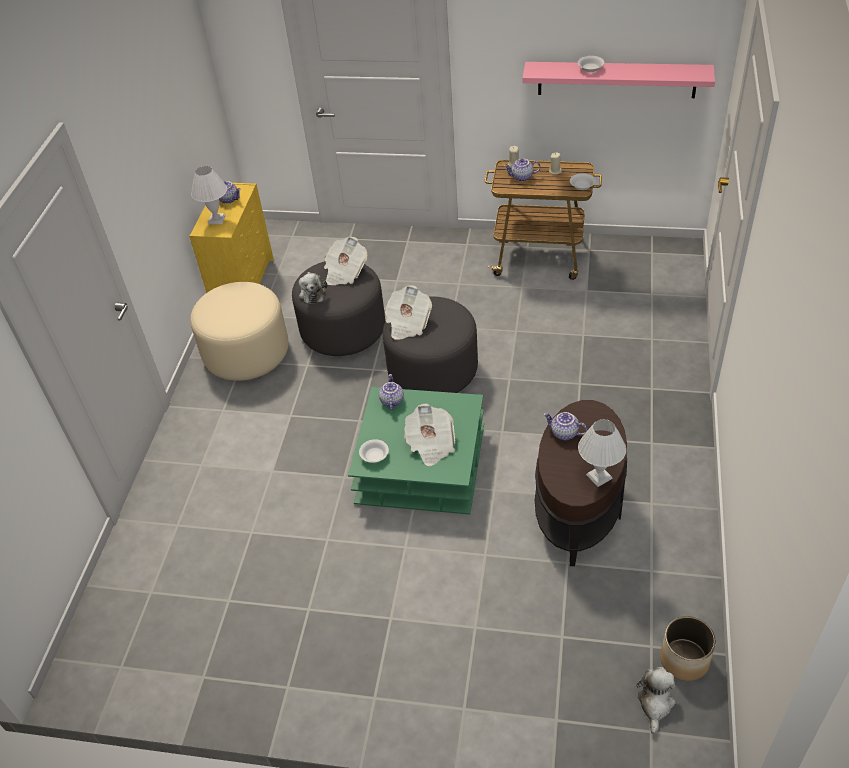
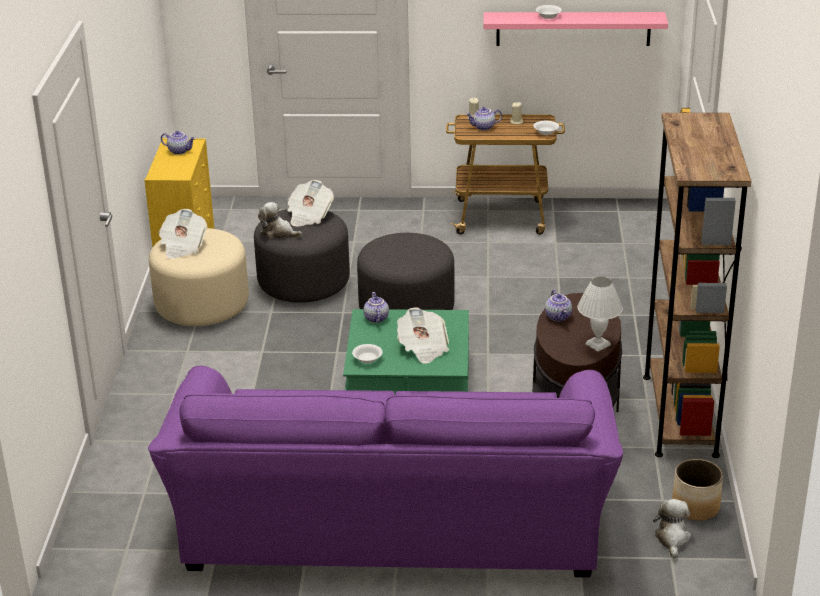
camera: 10 degrees left, 15 degrees down
(216, 219) = (170, 167): white table lamp -> none
(312, 293) = (278, 233): plush toy -> plush toy turned 135 degrees clockwise
(378, 643) = (392, 514): none -> purple sofa
(407, 323) = (384, 252): newspaper -> newspaper (182, 246)
(564, 433) = (559, 317): teapot -> teapot turned 120 degrees counterclockwise
(682, 528) = (679, 415): none -> brown bookcase

